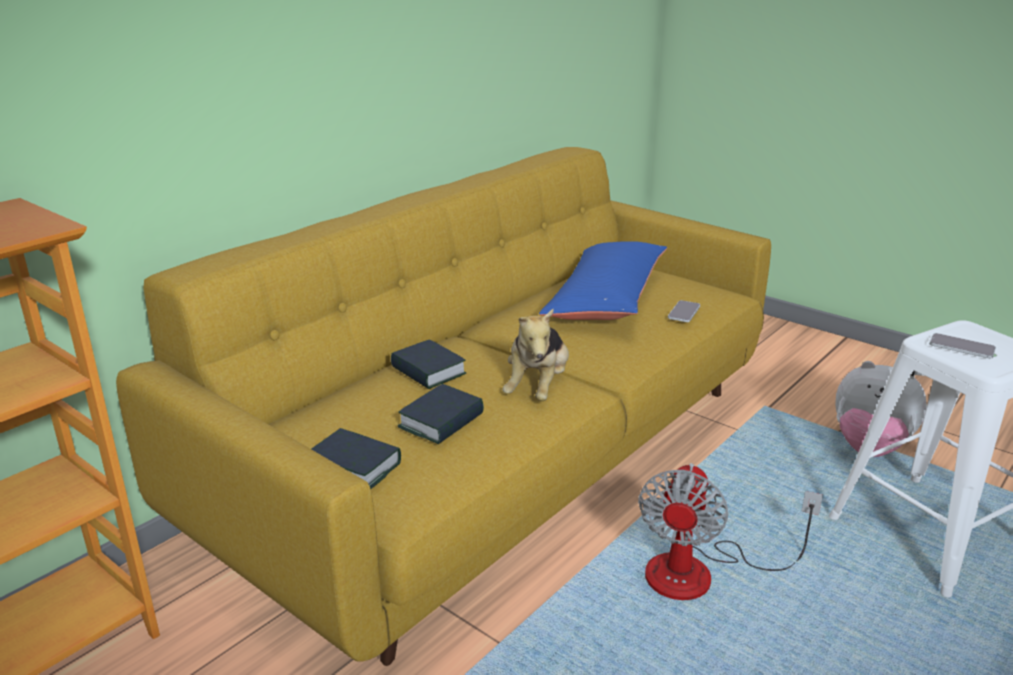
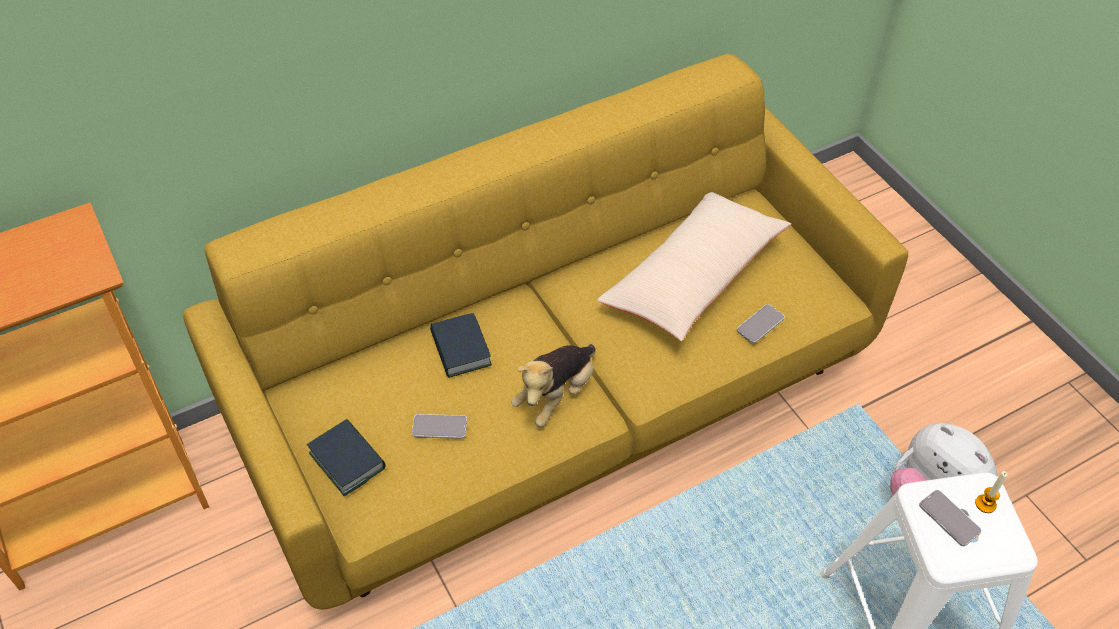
camera: 20 degrees right, 25 degrees up
(441, 421) = (439, 427): book -> phone
(606, 298) = (693, 277): blue pillow -> beige pillow
(700, 573) = (659, 595): fan -> none
(978, 335) = (985, 504): none -> candle

